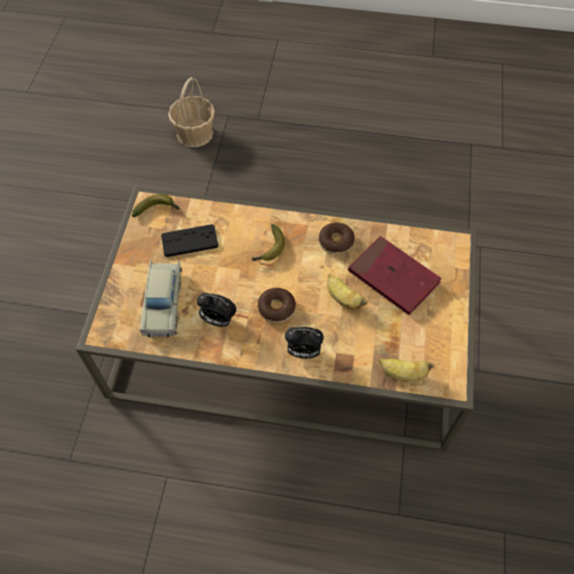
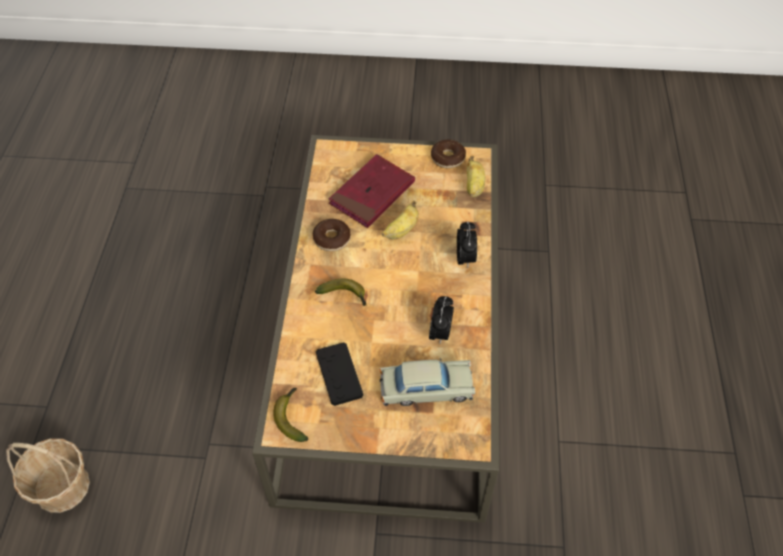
camera: 95 degrees left, 5 degrees down
(276, 308) = (419, 283): donut -> donut (447, 158)

